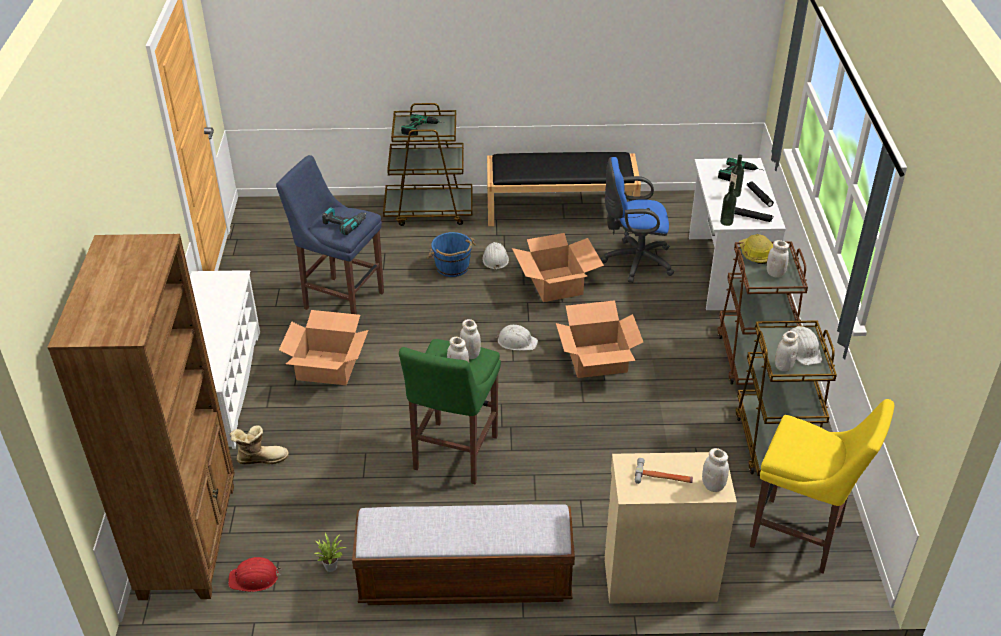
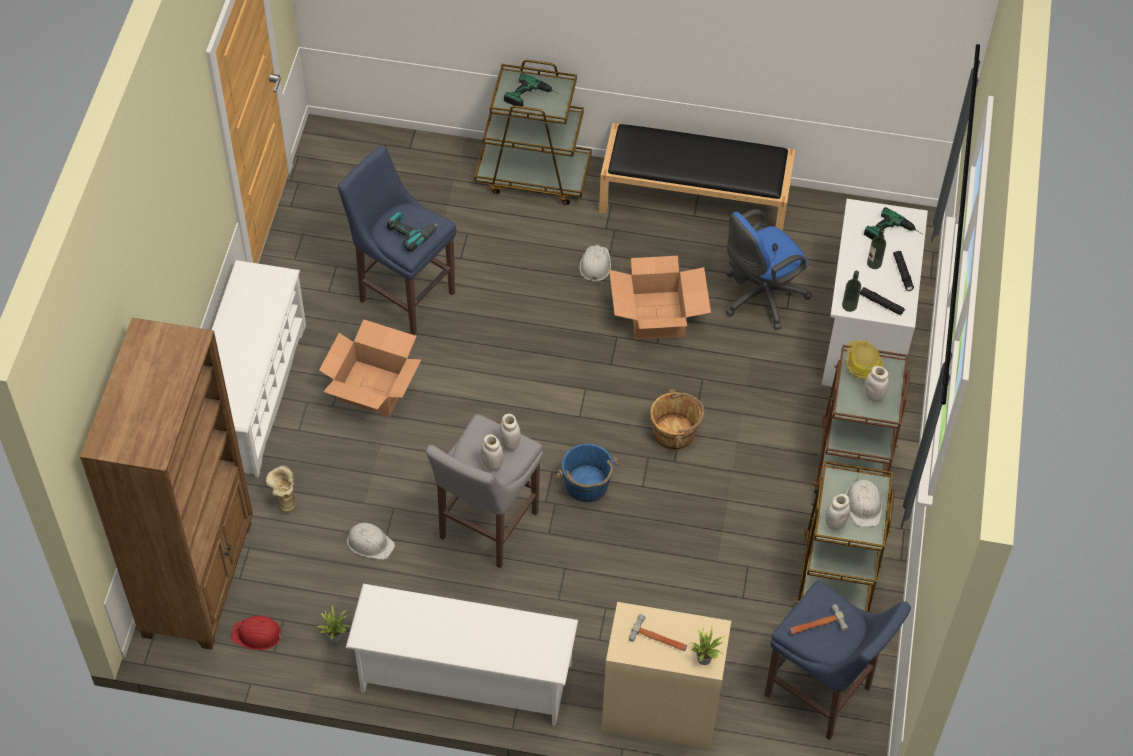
camera: 10 degrees right, 15 degrees up
(261, 458) = (283, 494): boot -> boot turned 105 degrees counterclockwise
(452, 267) = (542, 269): blue bucket -> blue bucket (587, 485)
(453, 455) = (485, 528): green stool -> grey stool
(465, 580) = (464, 678): bench -> white shoe rack
(516, 342) = (590, 391): white hard hat -> white hard hat (369, 543)
(598, 360) = (675, 433): cardboard box -> brown bucket
(634, 261) = (759, 297): blue office chair -> blue office chair turned 45 degrees counterclockwise
(713, 486) = (705, 657): white jar -> potted plant
(800, 449) = (816, 626): none -> hammer
(801, 537) = (822, 695): yellow stool -> blue stool

